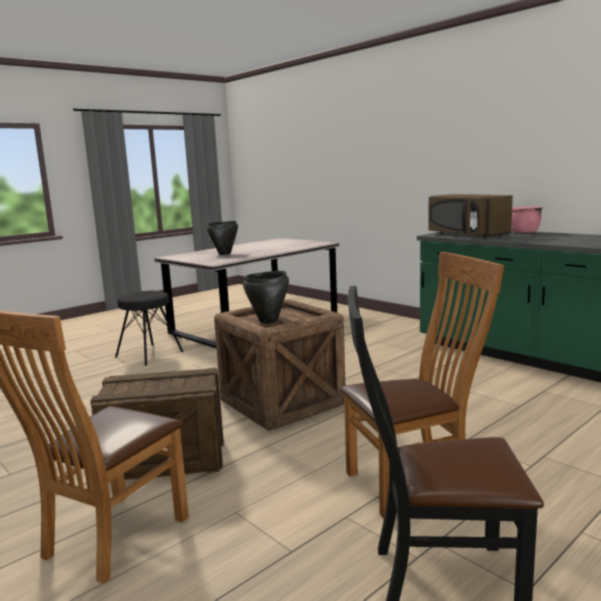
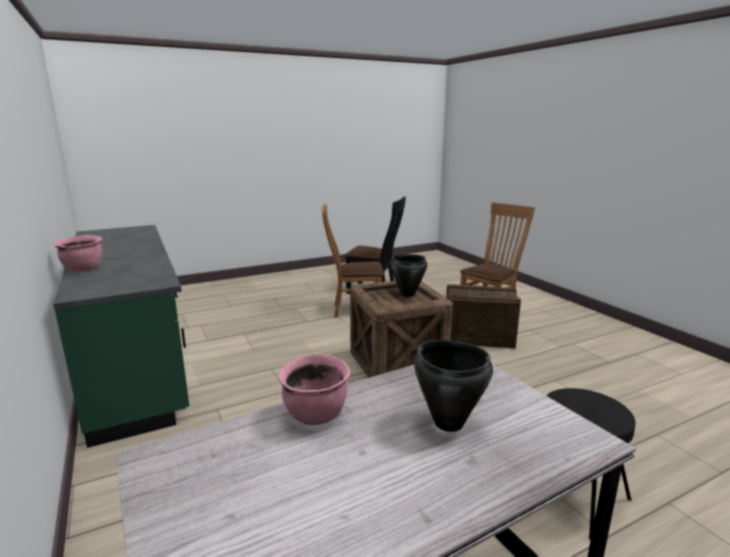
camera: 165 degrees left, 5 degrees up
(279, 250) = (316, 415): none -> pink cooking pot
(466, 235) = (143, 274): brown microwave -> none

